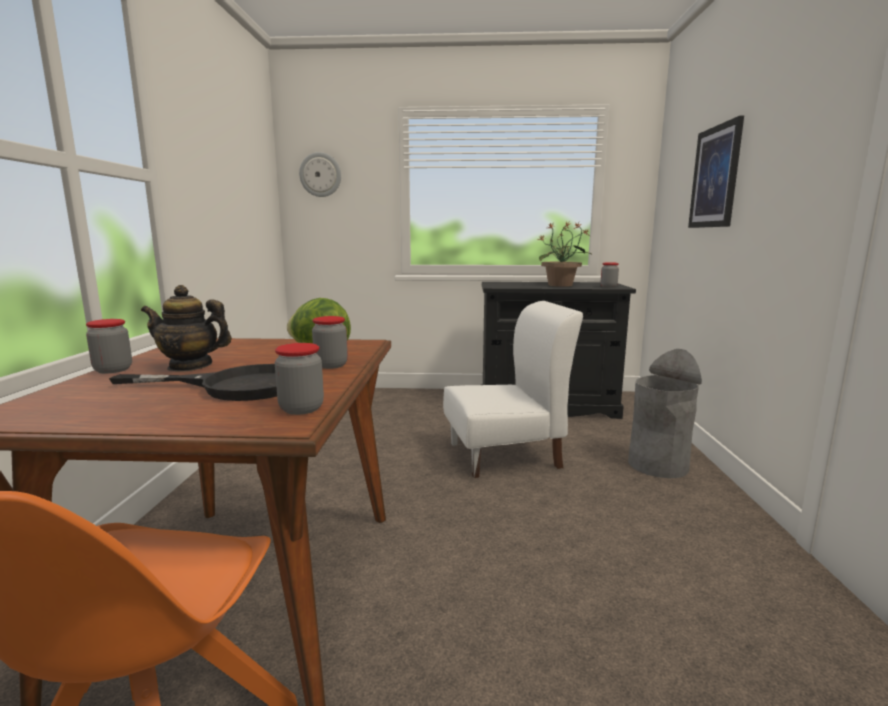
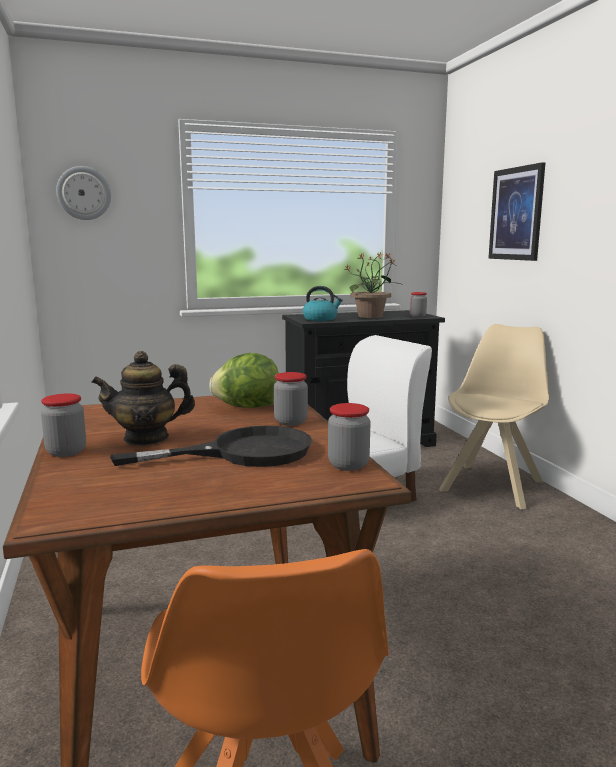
camera: 20 degrees left, 0 degrees up
(508, 285) = (320, 319): none -> kettle
(657, 465) = (493, 485): grey trash can -> beige chair

